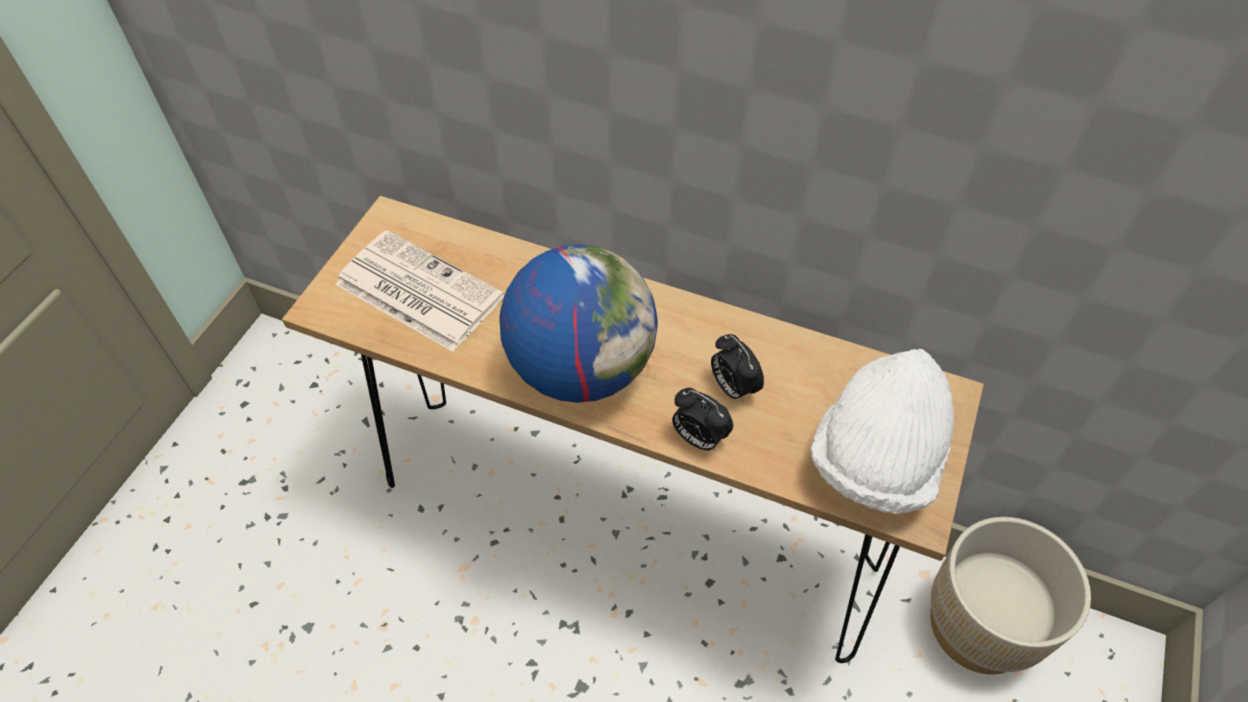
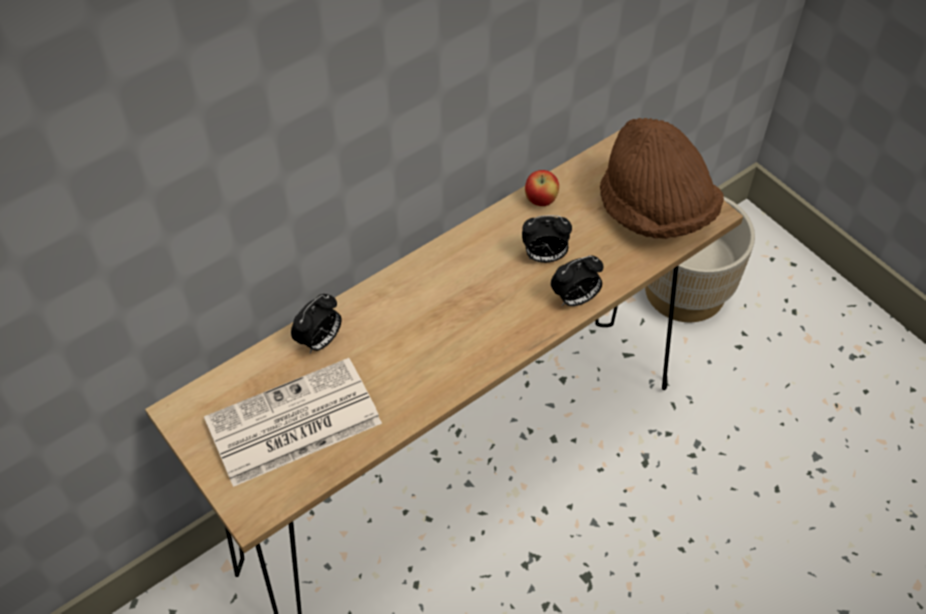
camera: 60 degrees left, 0 degrees up
(513, 267) = (320, 341): none -> alarm clock
(581, 368) = (461, 341): globe -> none
(803, 352) = (541, 200): none -> apple
(875, 460) = (655, 211): white hat -> brown hat

